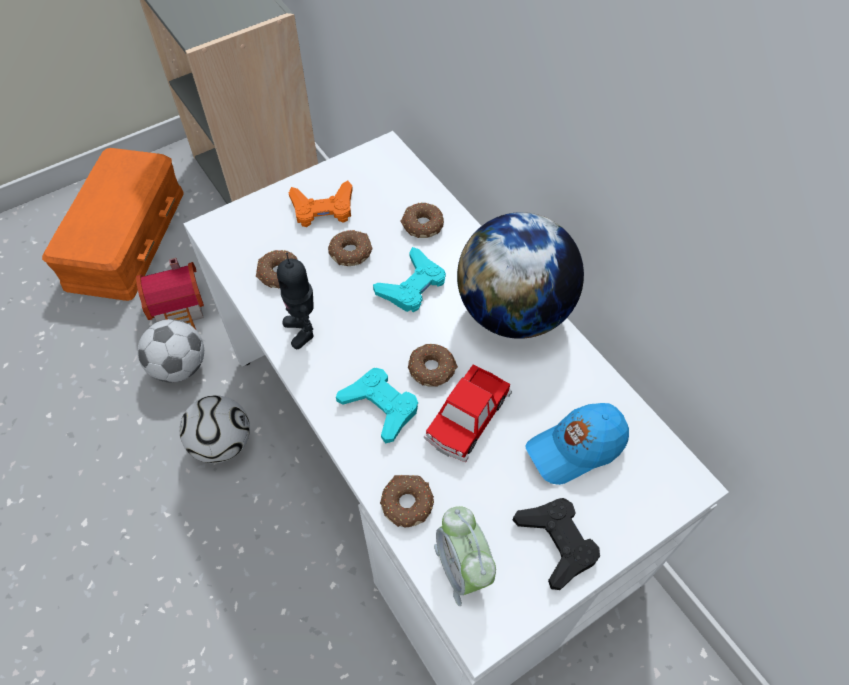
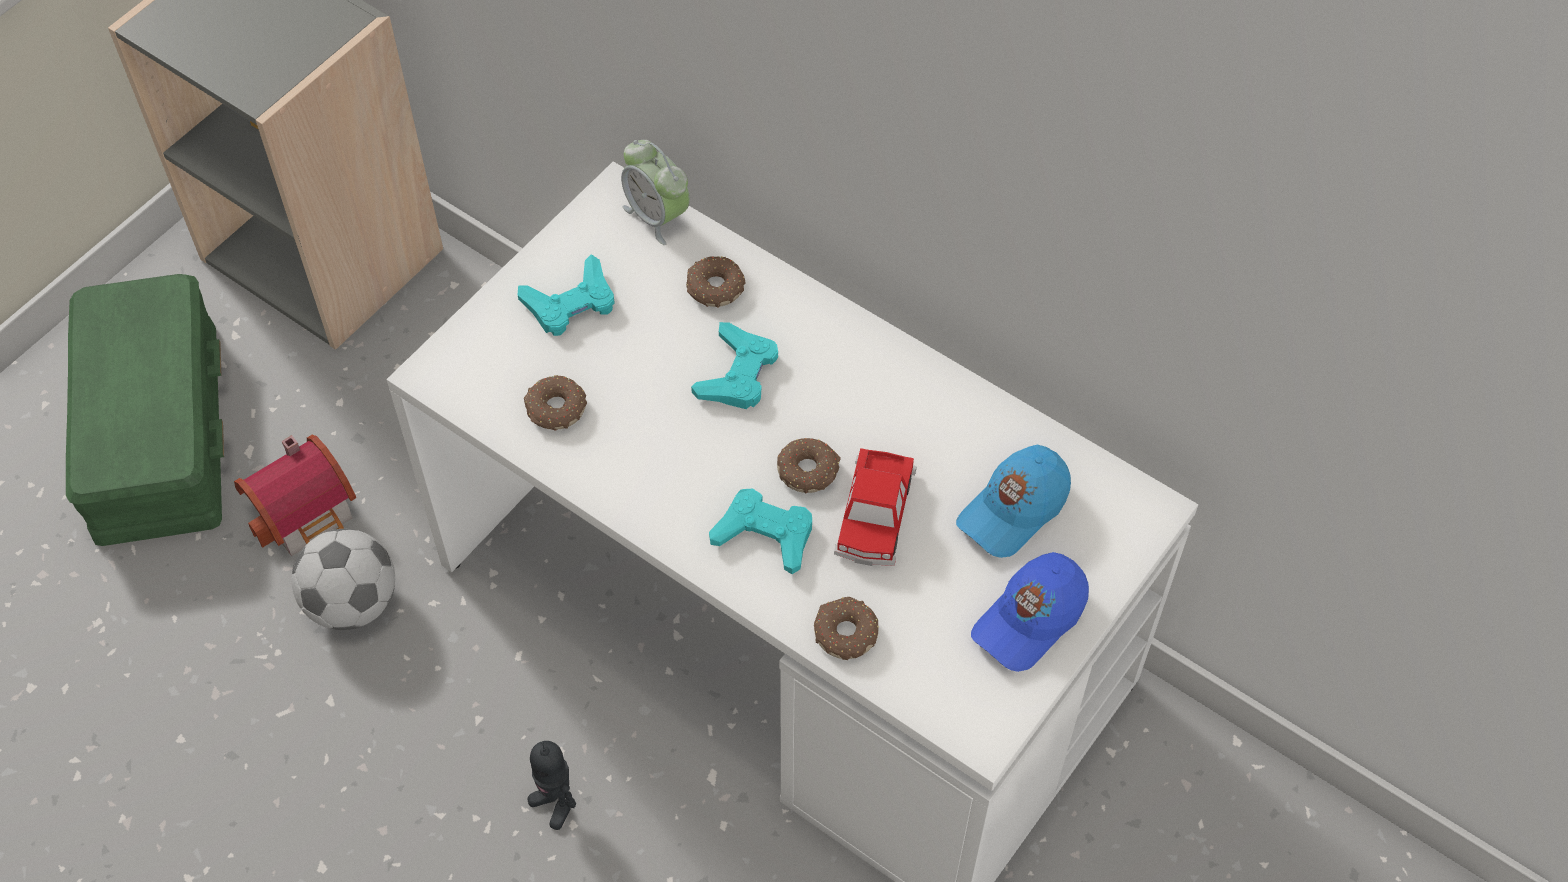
camera: 20 degrees left, 0 degrees up
(124, 238) = (153, 430): orange storage box -> green storage box
(222, 443) = (474, 691): football -> none
(303, 330) = (624, 472): toy robot -> toy robot (555, 803)
(323, 209) = (571, 303): orange game controller -> turquoise game controller
(351, 252) = (638, 352): donut -> none
(462, 568) = (937, 680): alarm clock -> alarm clock (657, 216)
(513, 312) = (879, 369): globe -> none
(556, 543) = (1029, 619): black game controller -> blue cap

